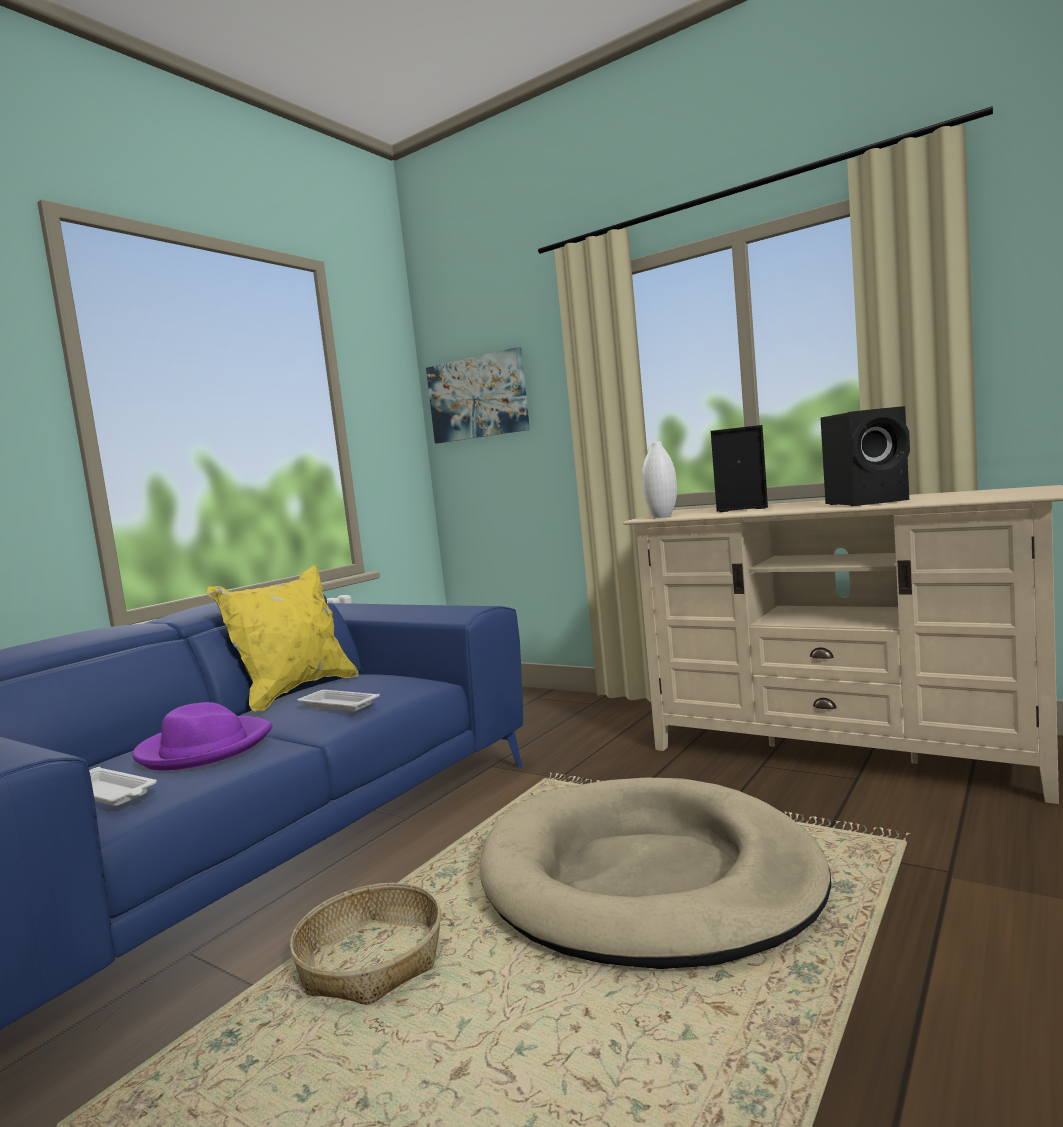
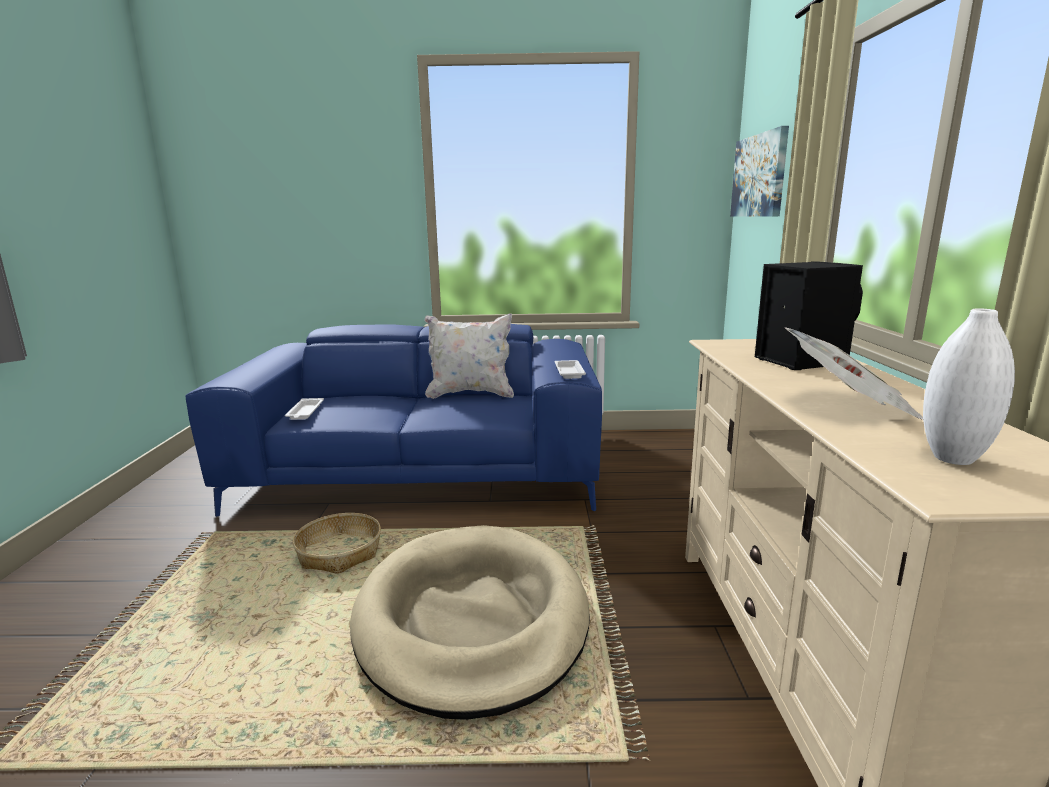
camera: 55 degrees right, 10 degrees up
(204, 748) = (366, 407): purple hat -> none
(295, 692) = (470, 394): yellow pillow -> white pillow
(337, 705) = (449, 411): white tray -> white tray (569, 372)
(662, 516) = (719, 345): white vase -> white vase (953, 458)
(869, 502) = (850, 407): black speaker -> newspaper

